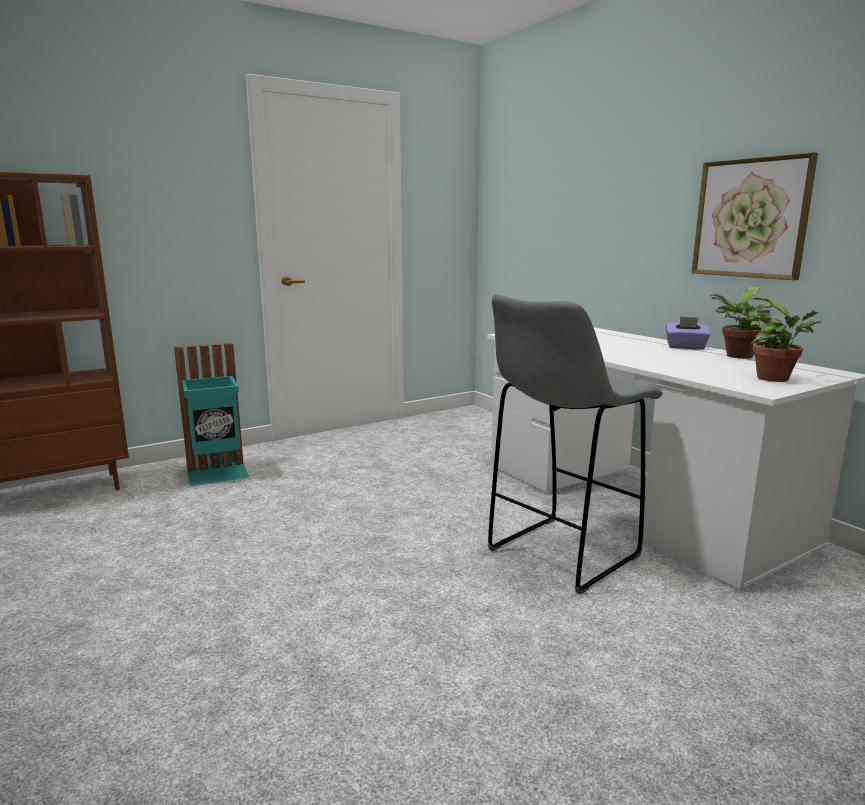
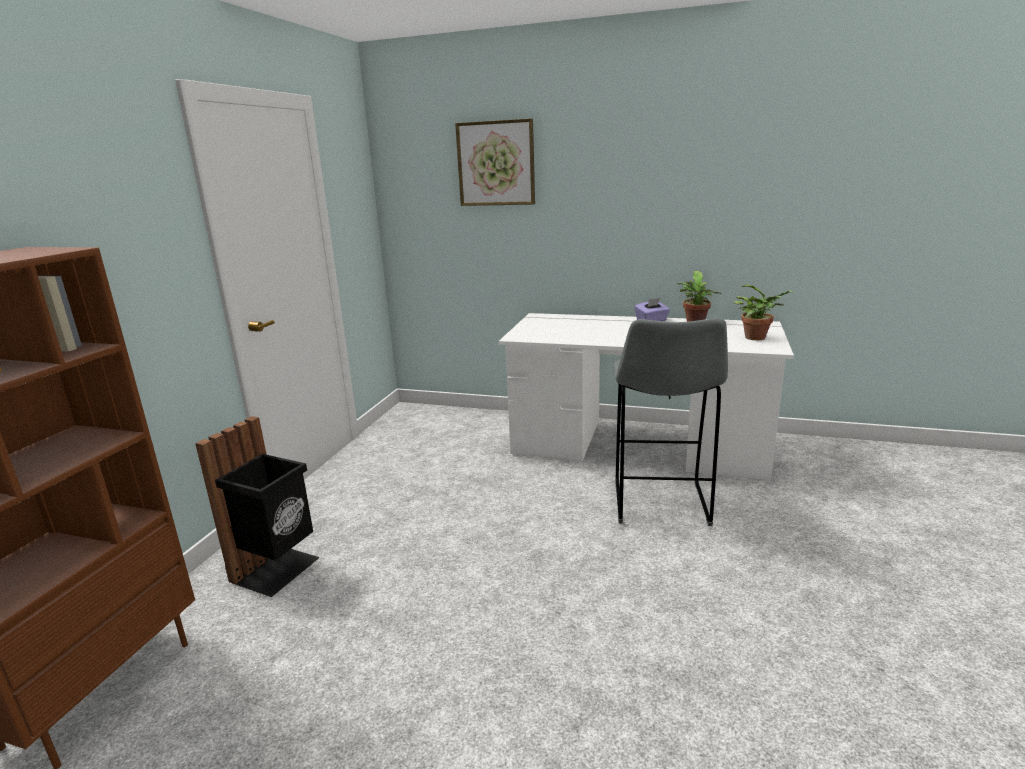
camera: 40 degrees left, 5 degrees up
(218, 474) = (278, 570): turquoise trash can -> black trash can
(750, 218) = (681, 221): picture -> picture (496, 163)

